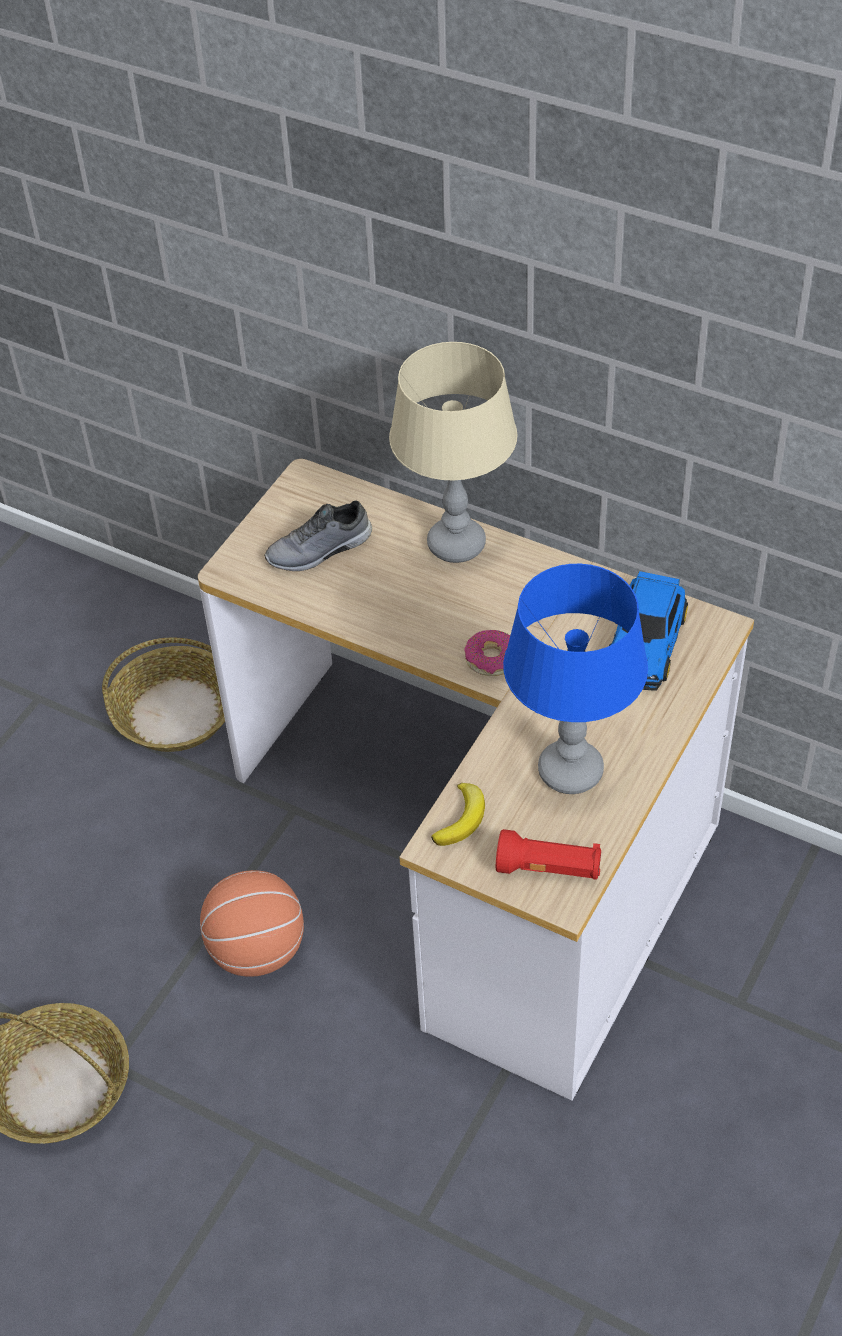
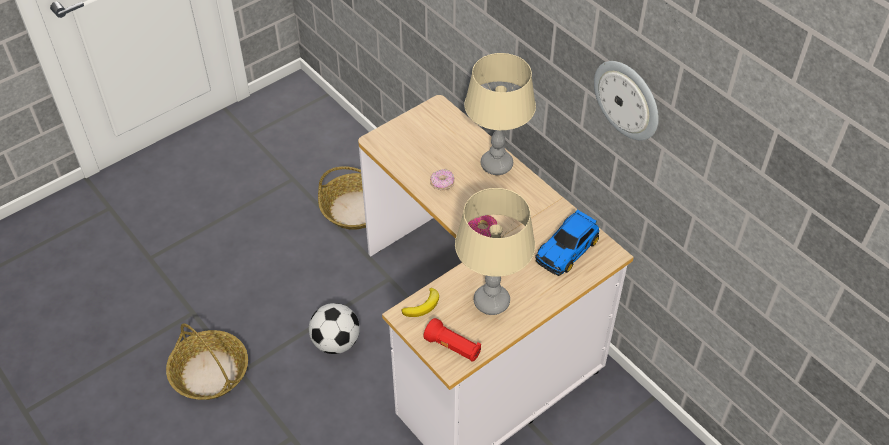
camera: 20 degrees right, 0 degrees up
(256, 950) = (336, 342): basketball -> football
(320, 551) = (425, 145): grey shoe -> none
(383, 605) = (442, 184): none -> donut
(570, 770) = (491, 301): blue table lamp -> beige table lamp
(706, 352) = (627, 99): none -> wall clock

